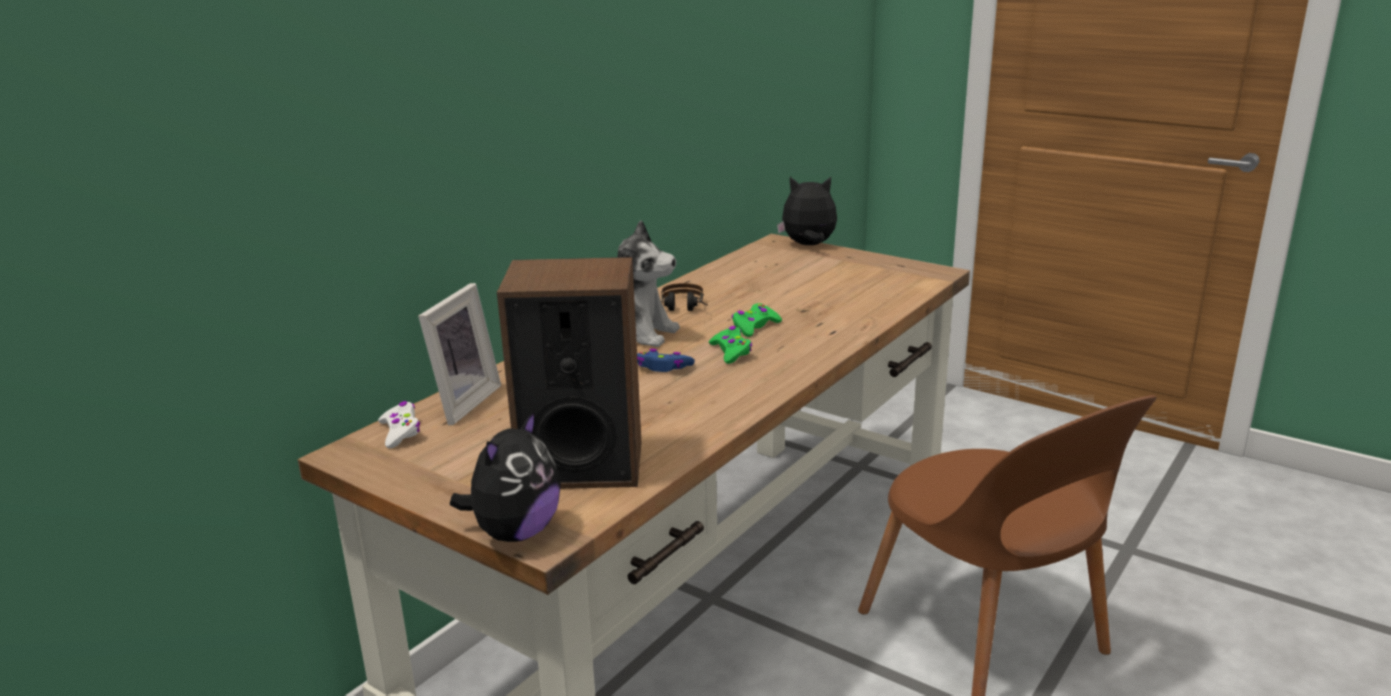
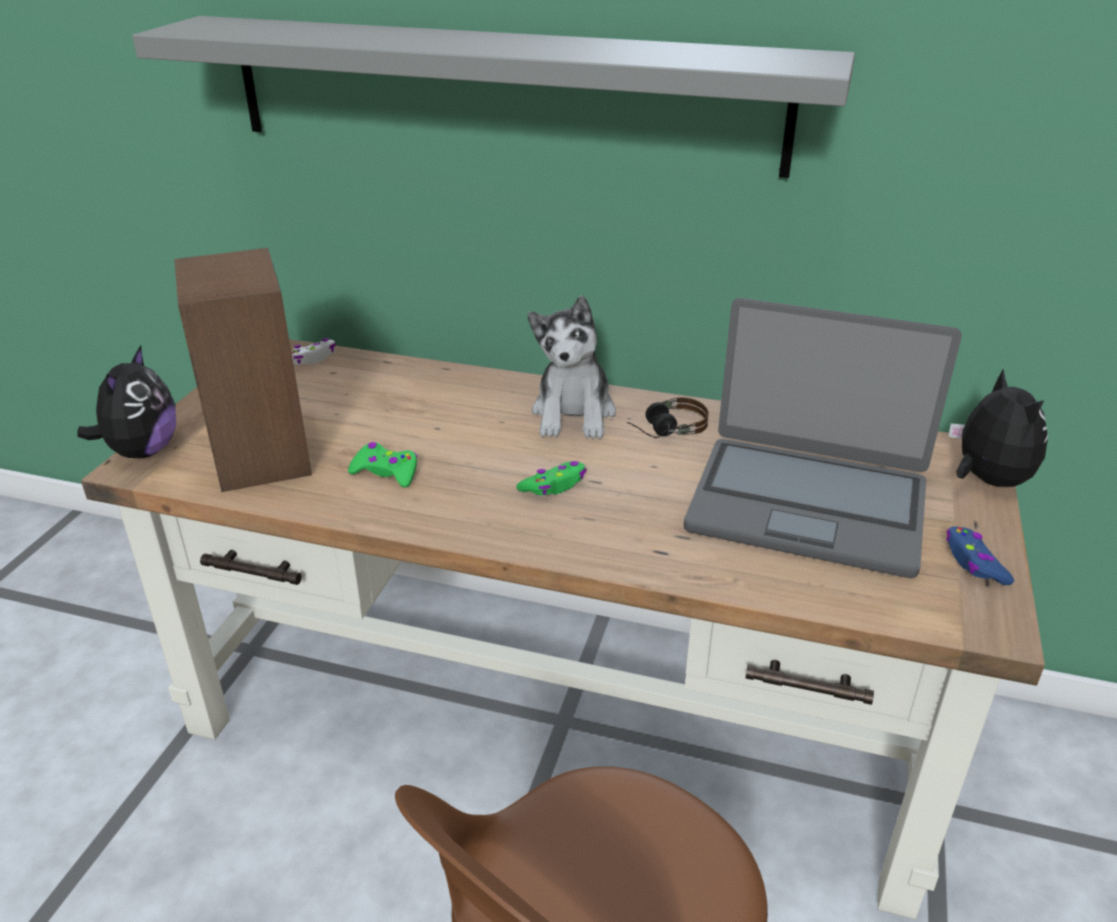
camera: 70 degrees right, 10 degrees up
(460, 403) = (372, 368): picture frame -> none
(494, 90) = (501, 94): none -> grey shelf
(515, 532) = (142, 451): plush toy -> plush toy turned 90 degrees counterclockwise
(663, 367) = (490, 451): blue game controller -> blue game controller (974, 563)
(754, 326) = (641, 488): green game controller -> green game controller (386, 472)
(805, 287) = (807, 505): none -> laptop

